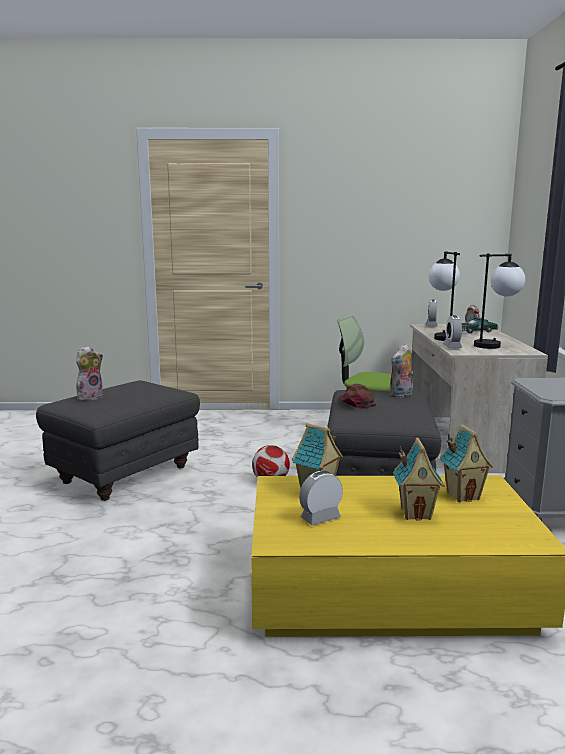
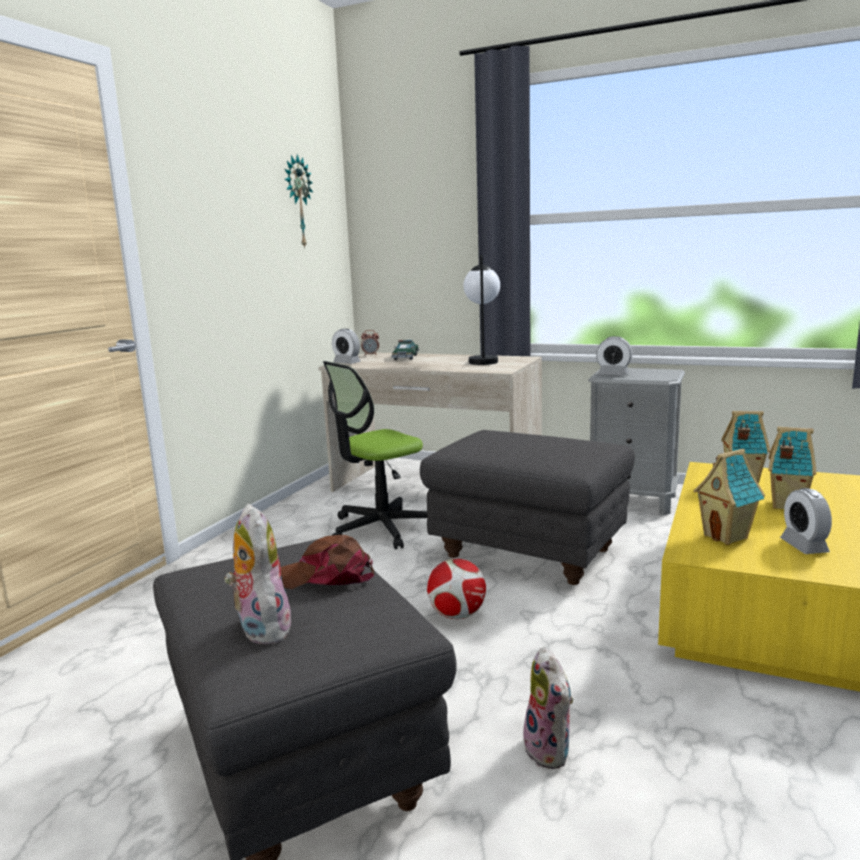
camera: 65 degrees left, 0 degrees up
(356, 403) = (514, 453): brown cap -> brown cap (326, 576)
(401, 395) = (497, 434): plush toy -> plush toy (551, 751)
(438, 202) = (297, 202): none -> wall clock
(442, 337) = (416, 366): table lamp -> none
(452, 346) = (472, 369): alarm clock -> alarm clock (613, 374)

